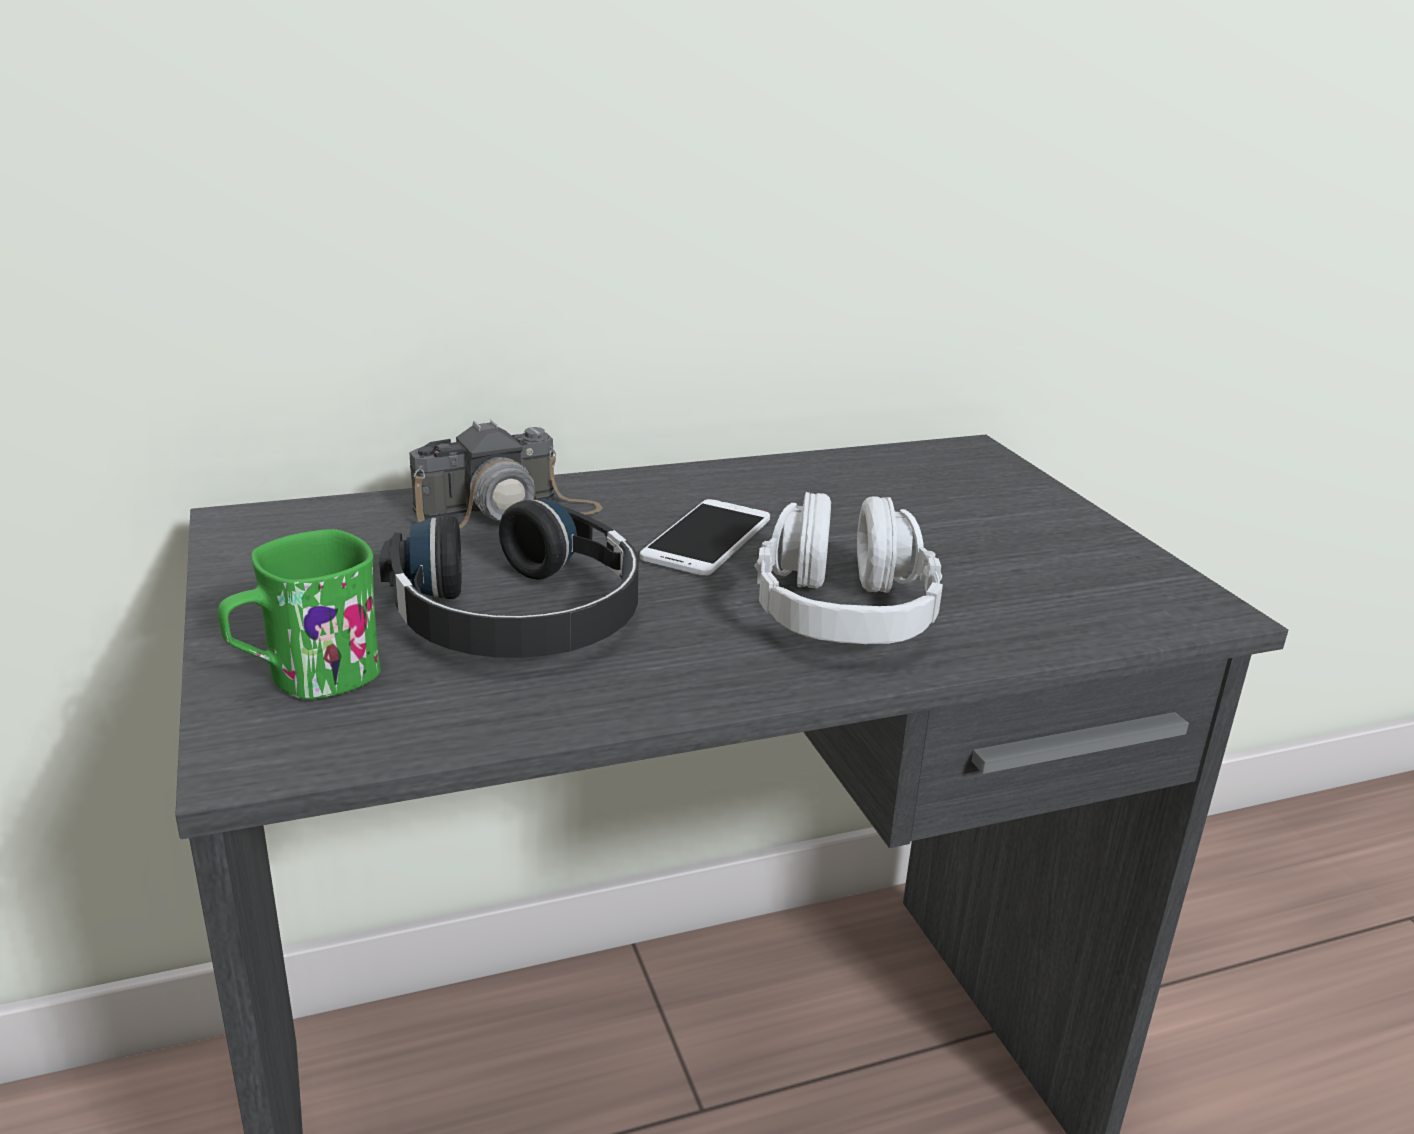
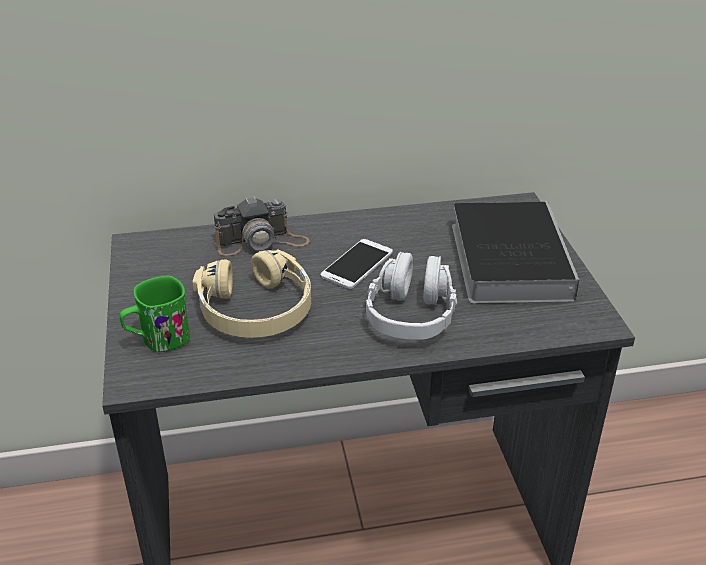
camera: 10 degrees right, 10 degrees up
(520, 616) = (256, 309): black headphones -> beige headphones
(987, 520) = (507, 257): none -> book

